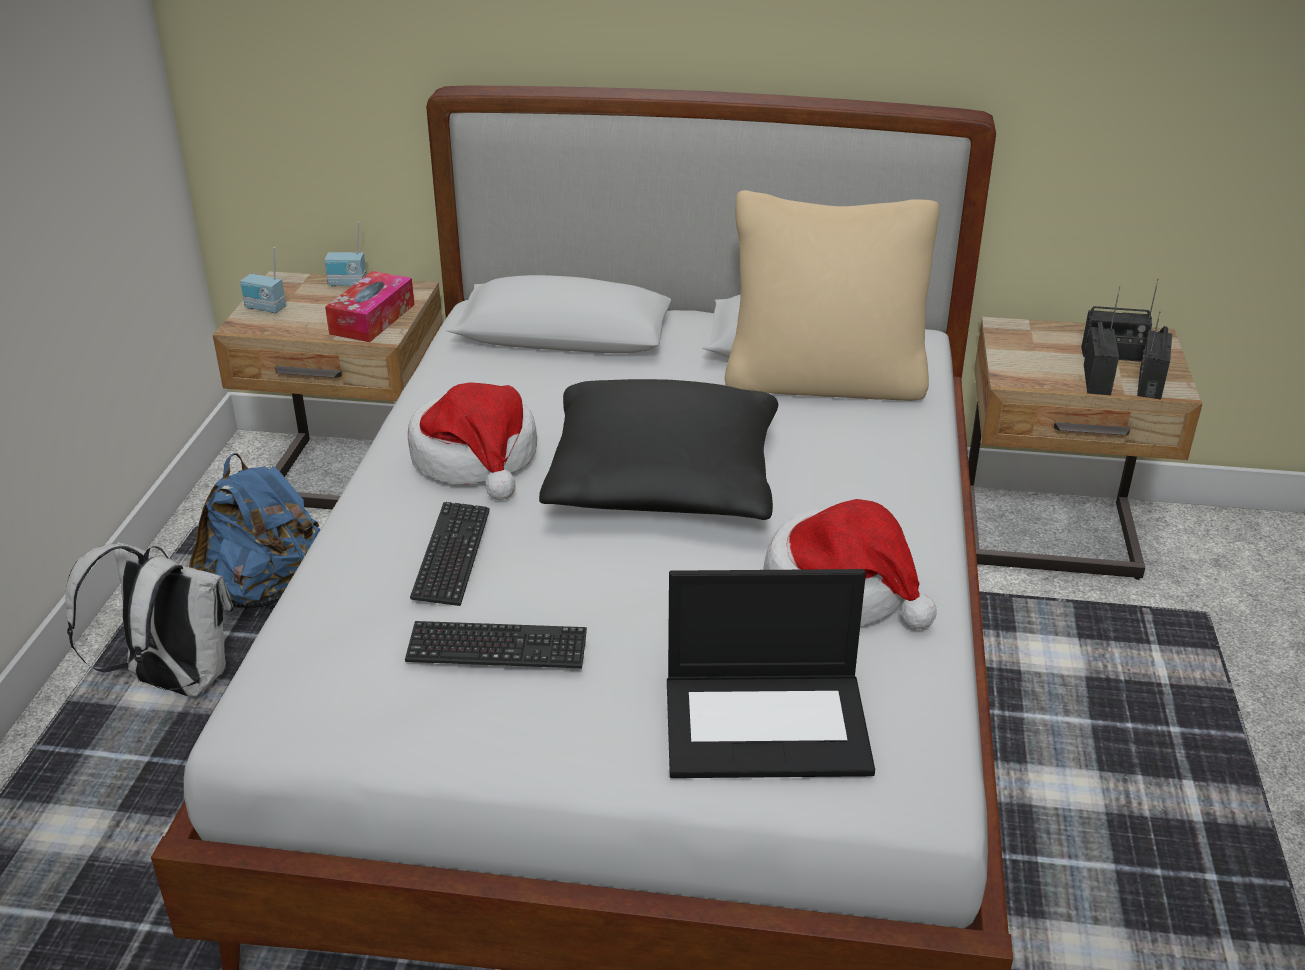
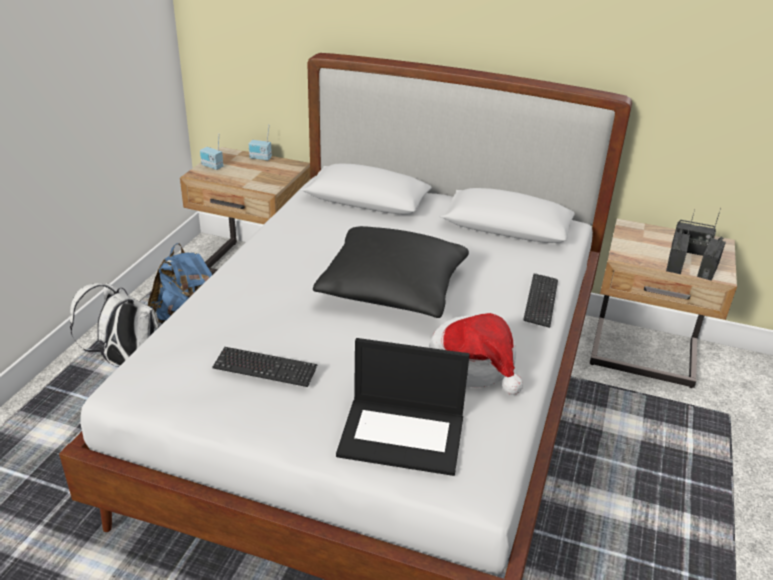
camera: 10 degrees right, 0 degrees up
(372, 319) = (267, 179): tissue box -> none
(452, 555) = (259, 313): keyboard -> keyboard (541, 301)
(476, 458) = (293, 262): hat -> none
(824, 381) = (507, 244): beige pillow -> none

